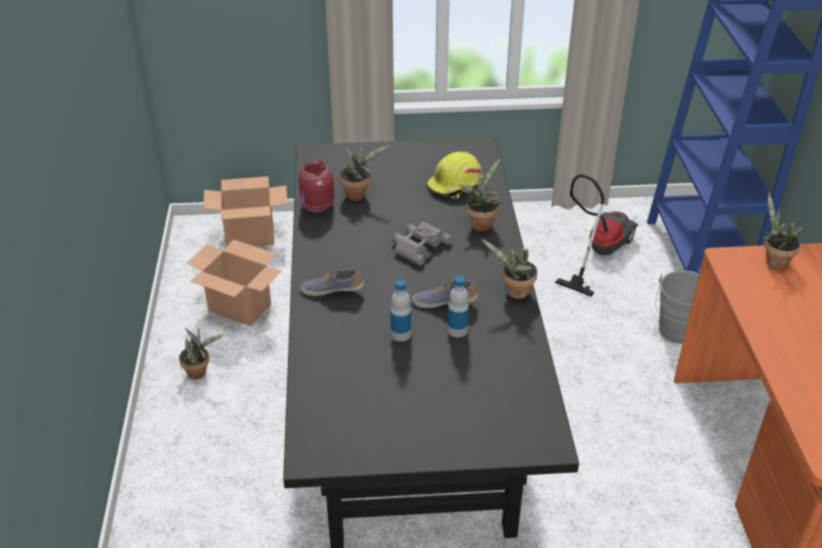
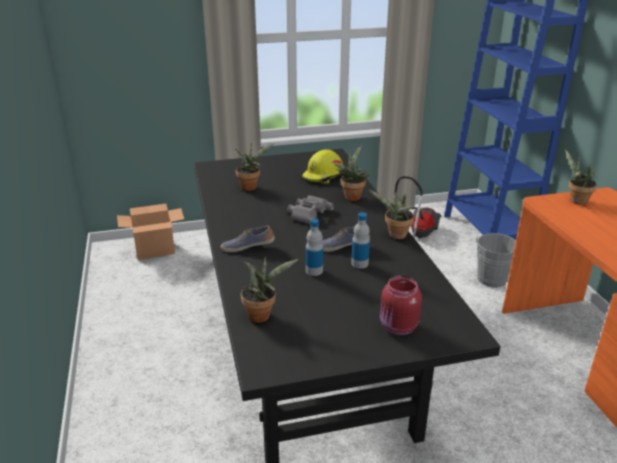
camera: 10 degrees left, 10 degrees down
(200, 372) = (128, 347): potted plant -> potted plant (262, 315)
(240, 307) = (155, 298): cardboard box -> none
(316, 206) = (219, 196): red jar -> red jar (398, 327)

